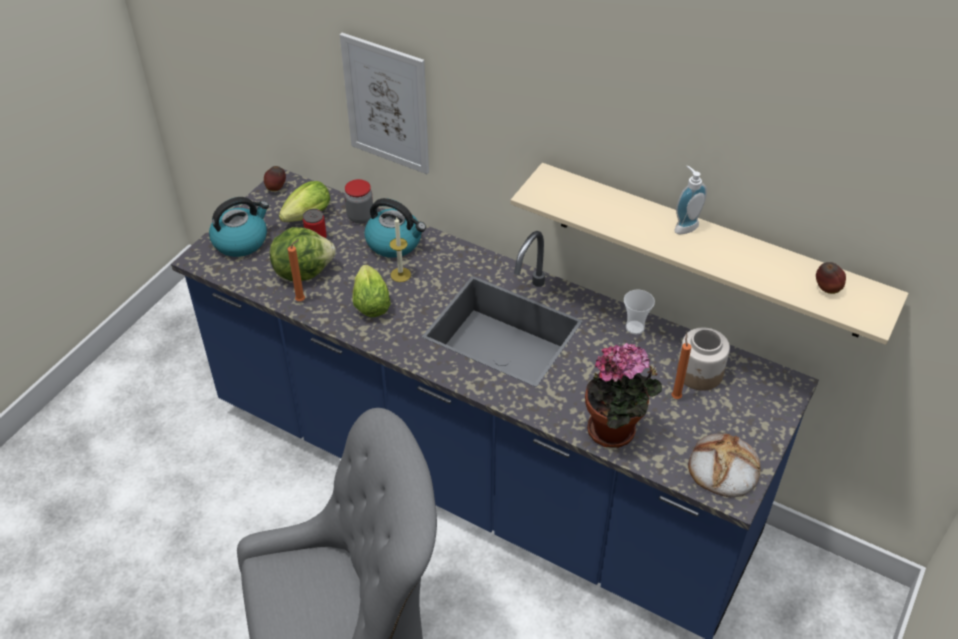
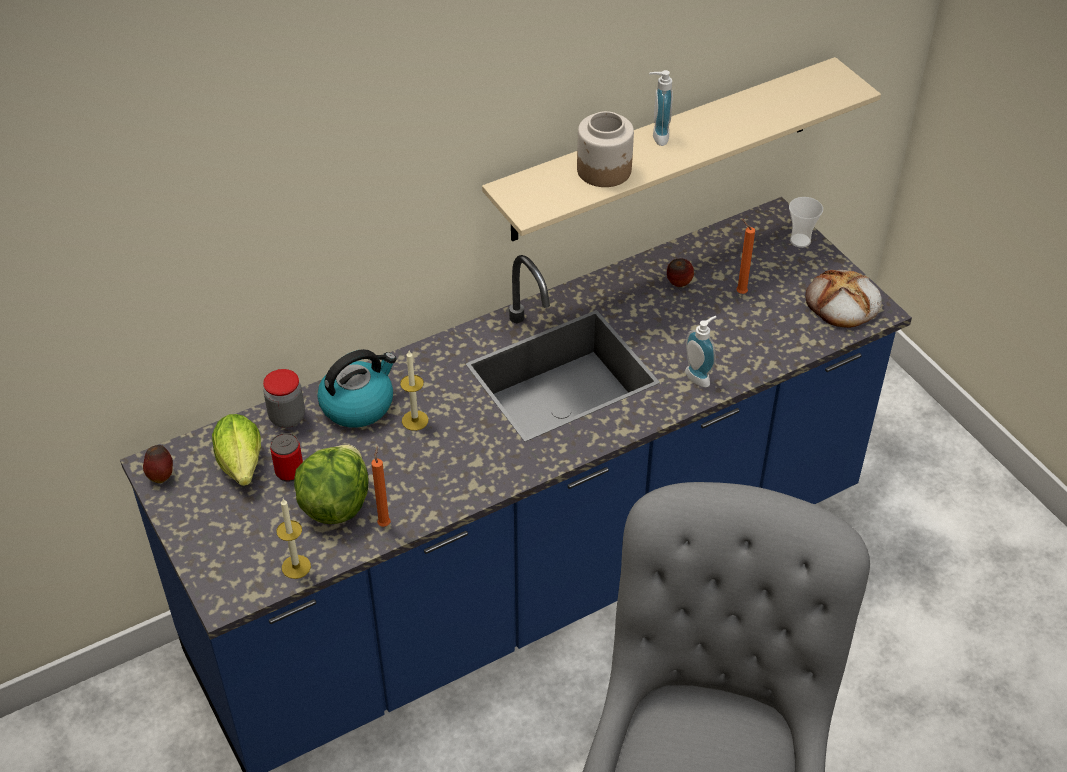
camera: 60 degrees left, 0 degrees up
(241, 241) = (229, 545): kettle -> none
(241, 277) = (296, 567): none -> candle
(370, 301) = (437, 462): lettuce -> none
(386, 104) = (274, 257): picture -> none
(561, 408) = (700, 376): none -> soap dispenser
(616, 431) = (755, 352): potted plant -> none
(635, 327) = (634, 278): cup -> cup (800, 241)
(700, 373) = (723, 264): jar -> jar (605, 170)
(826, 290) = (801, 96): apple -> apple (678, 284)

